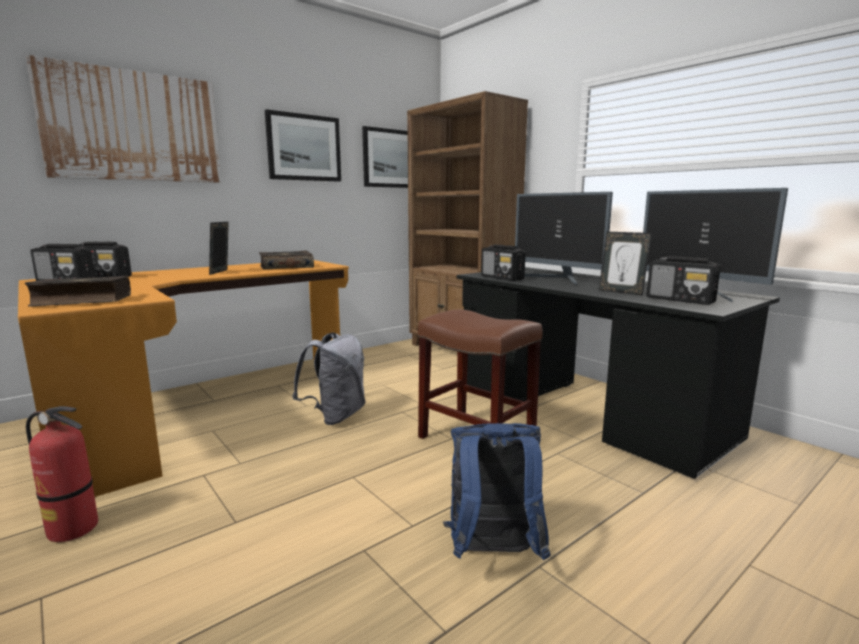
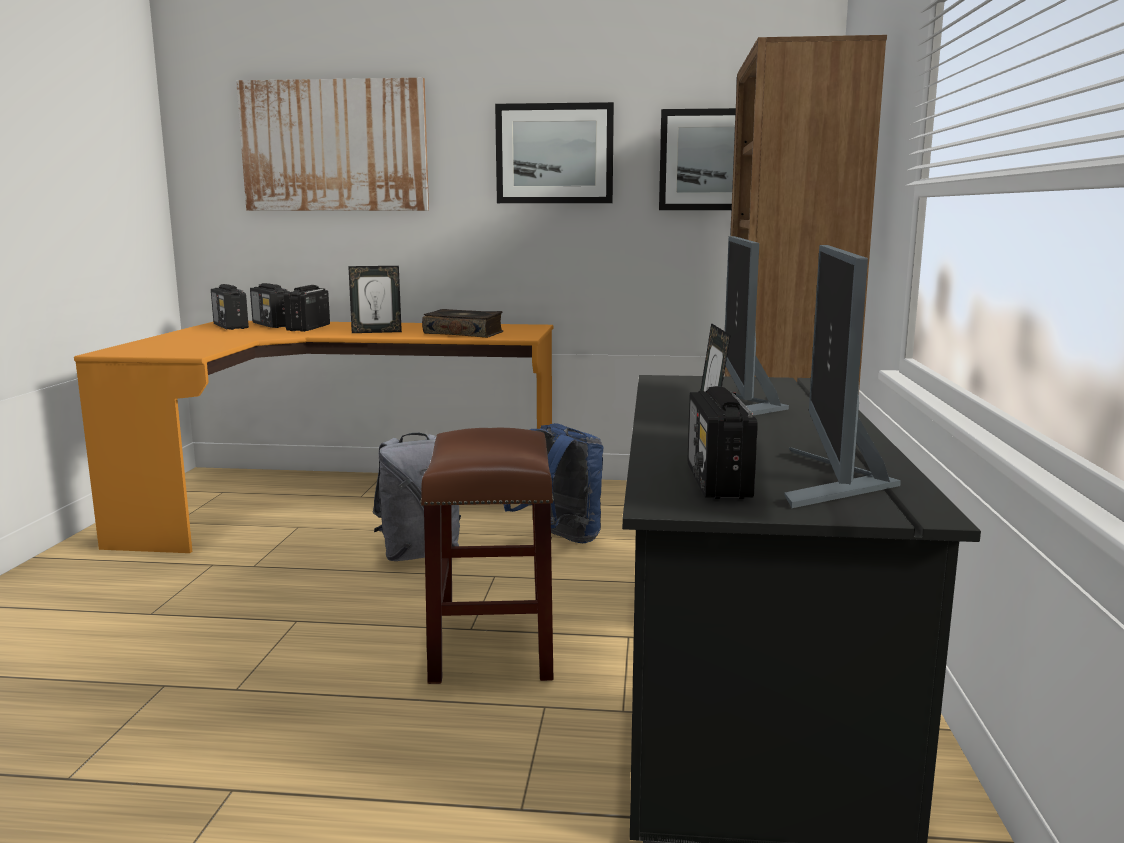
camera: 45 degrees right, 0 degrees up
(74, 529) = (78, 569): fire extinguisher -> none
(82, 301) = (151, 349): book -> none
(221, 272) = (376, 332): picture frame -> picture frame turned 150 degrees counterclockwise
(493, 554) = (227, 753): blue backpack -> blue backpack (559, 539)
(502, 278) = (668, 390): radio -> radio (308, 328)

